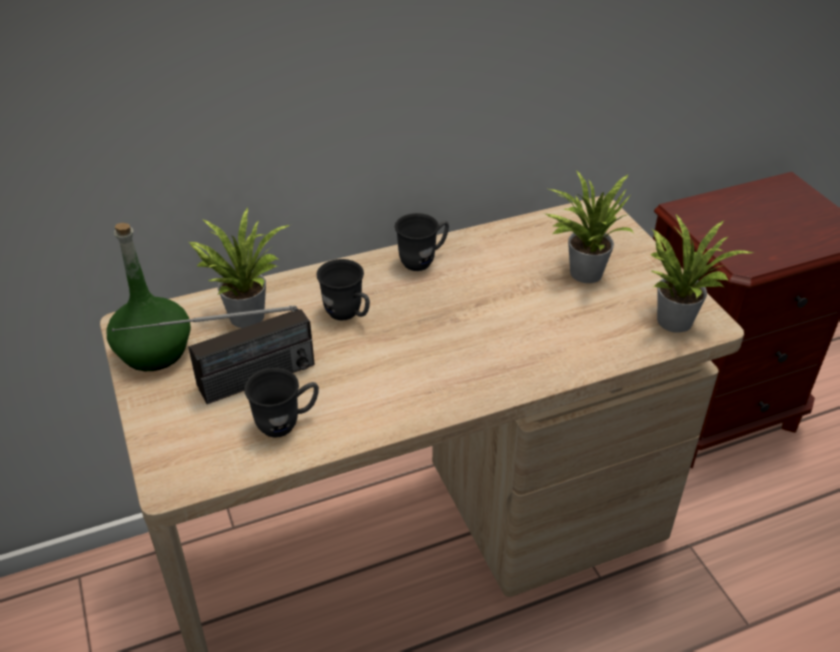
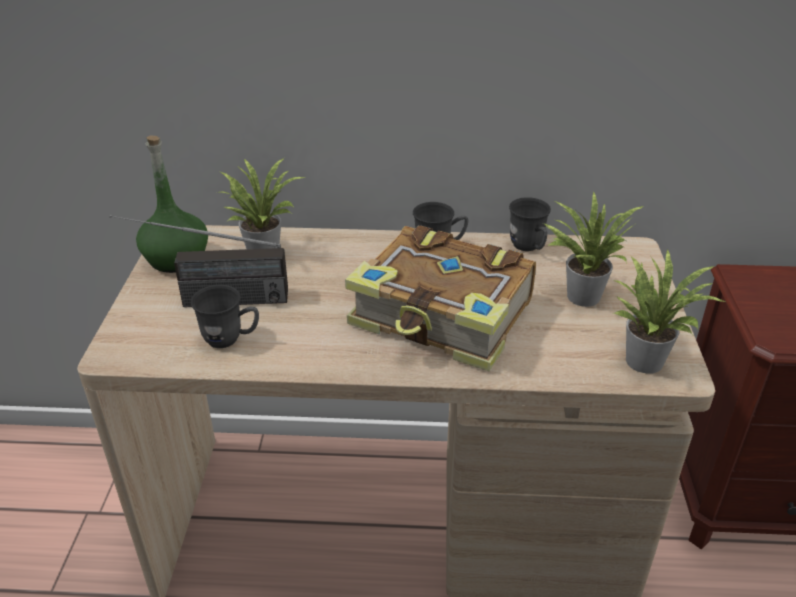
camera: 25 degrees right, 5 degrees down
(348, 315) = (344, 273): grey mug -> grey mug (529, 248)
(477, 332) = (443, 317): none -> book

